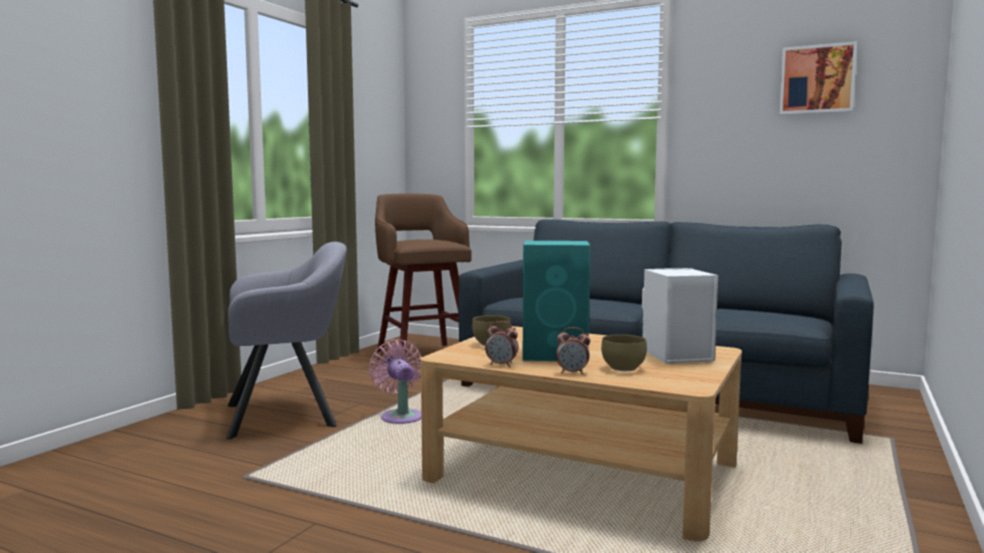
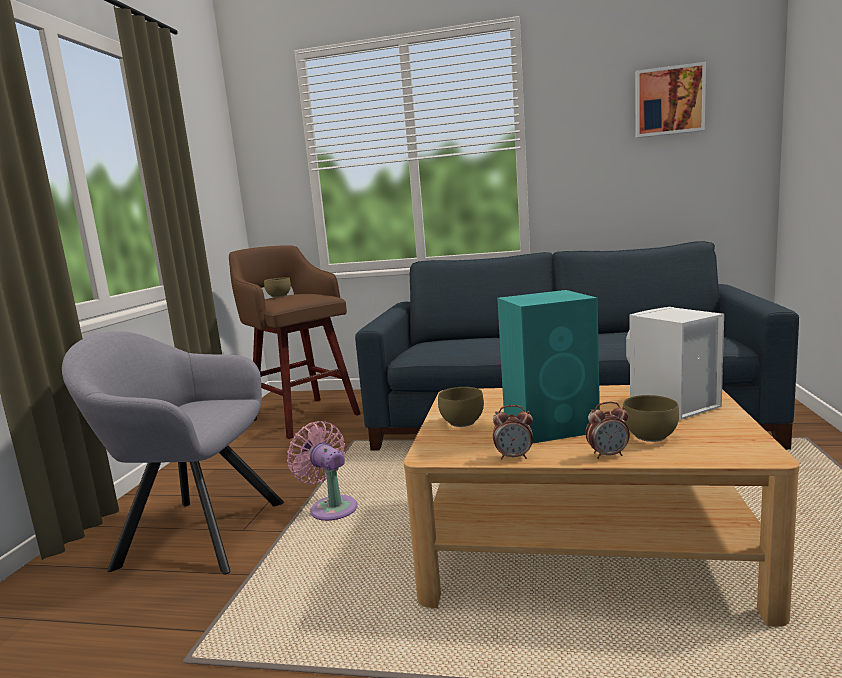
camera: 15 degrees left, 5 degrees up
(289, 414) = (194, 532): grey armchair -> grey armchair turned 135 degrees counterclockwise
(415, 239) = (280, 296): none -> brown bowl

